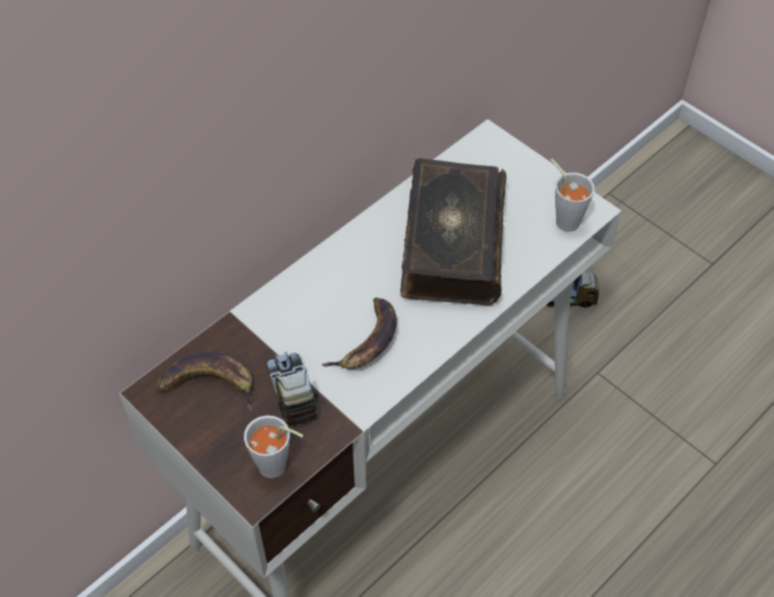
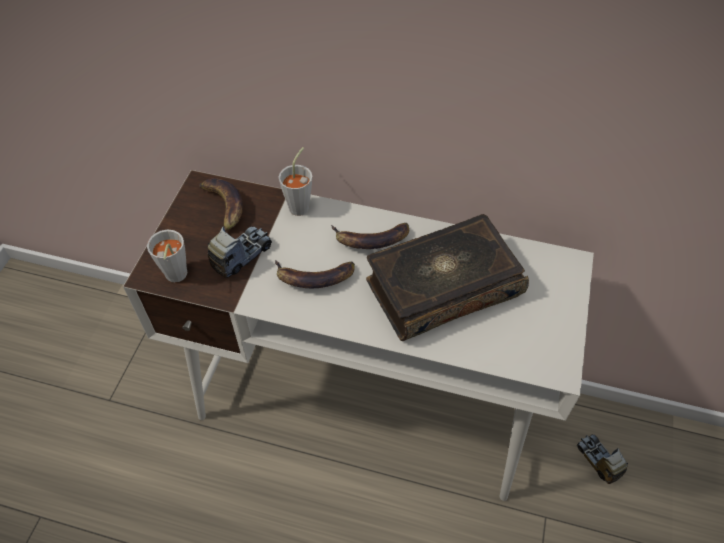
camera: 60 degrees right, 0 degrees up
(353, 271) = (371, 239): none -> banana
(564, 218) = (533, 354): grey cup -> grey cup (301, 204)

